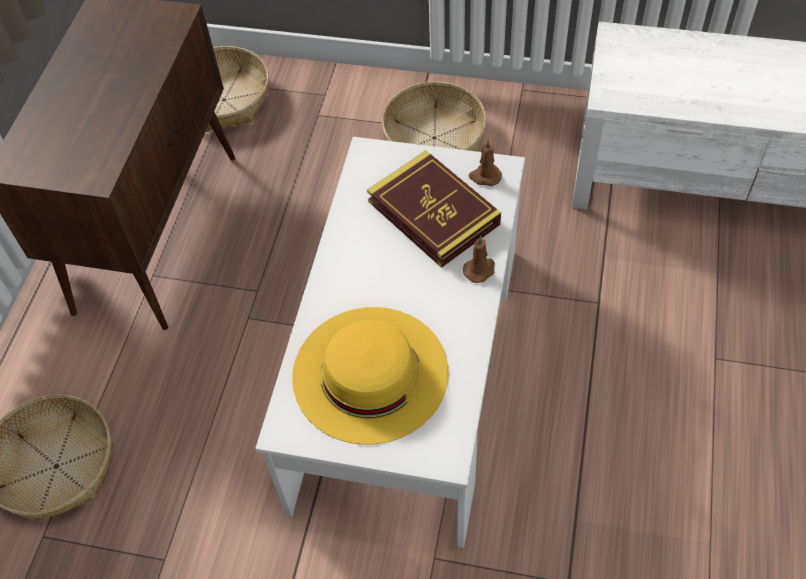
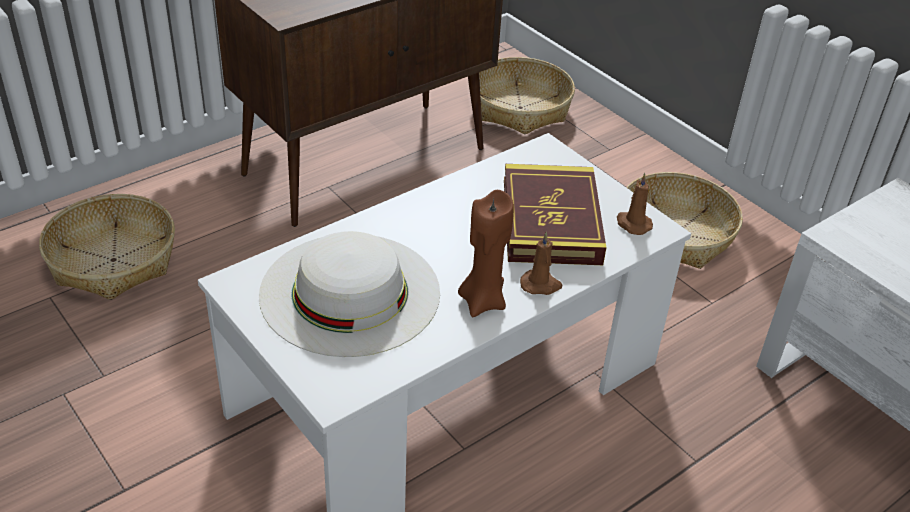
camera: 35 degrees right, 15 degrees down
(370, 373) = (350, 292): yellow hat -> white hat
(459, 311) = (483, 301): none -> brown candle

